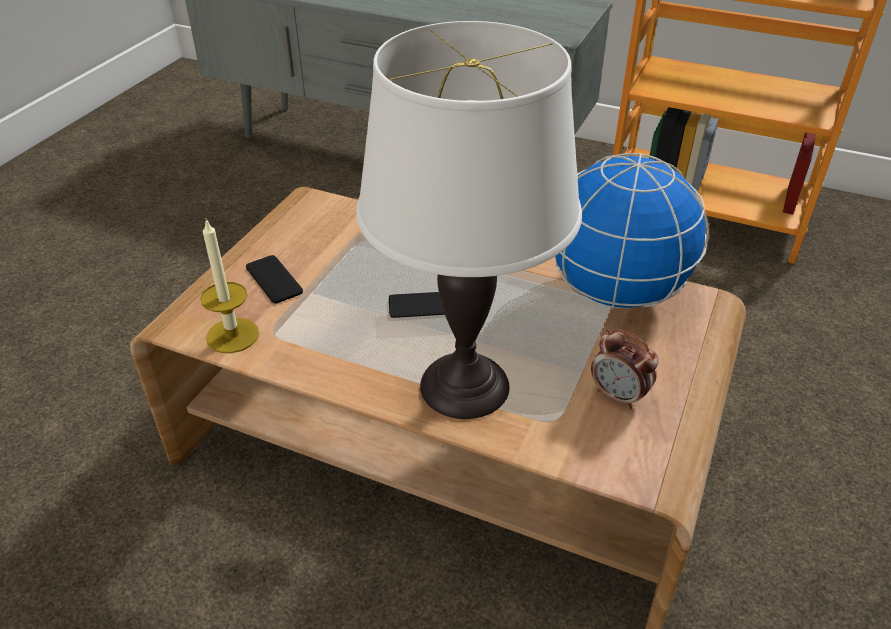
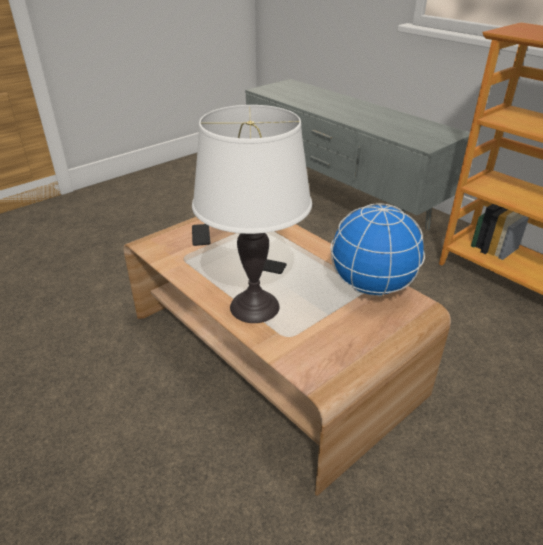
camera: 25 degrees right, 5 degrees down
(232, 335) = (164, 254): candle -> none
(619, 396) = (332, 336): alarm clock -> none

